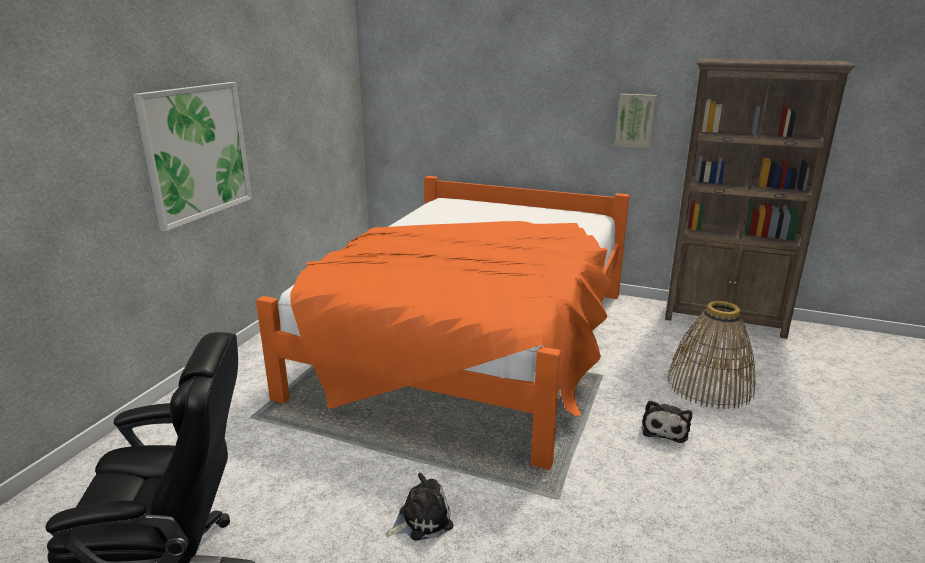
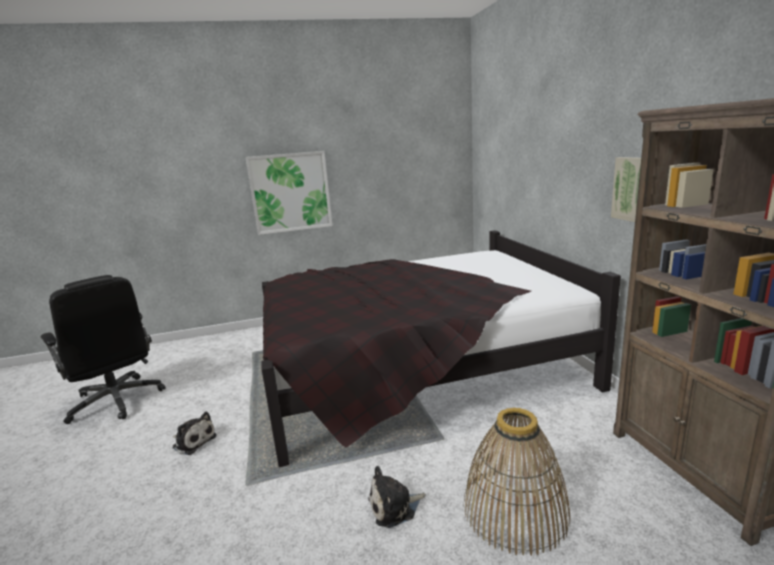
camera: 55 degrees right, 5 degrees down
(472, 341) = (415, 368): orange bed -> black bed

